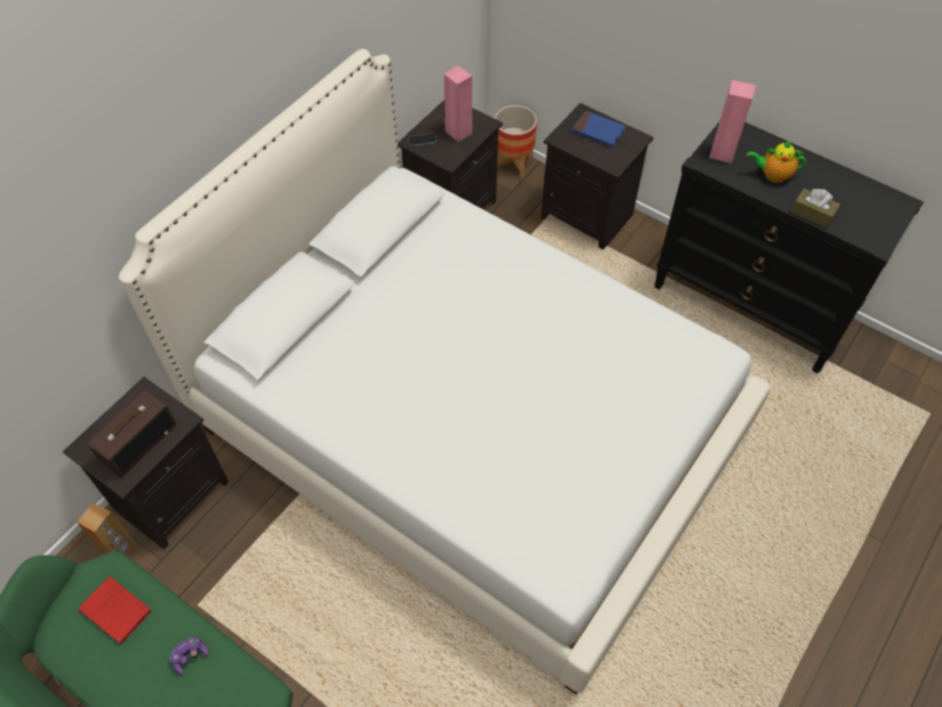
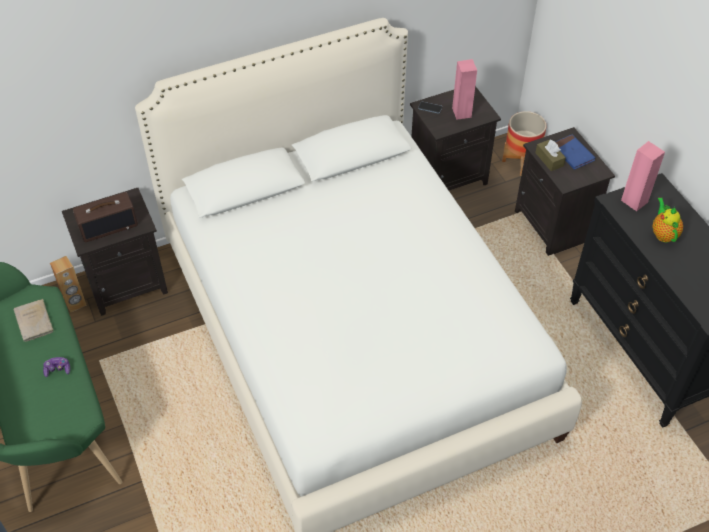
camera: 30 degrees right, 5 degrees down
(117, 611) = (34, 322): red book -> beige book
(772, 175) = (663, 233): teapot -> teapot turned 45 degrees clockwise
(812, 214) = (673, 275): brown tissue box -> brown tissue box (549, 159)

